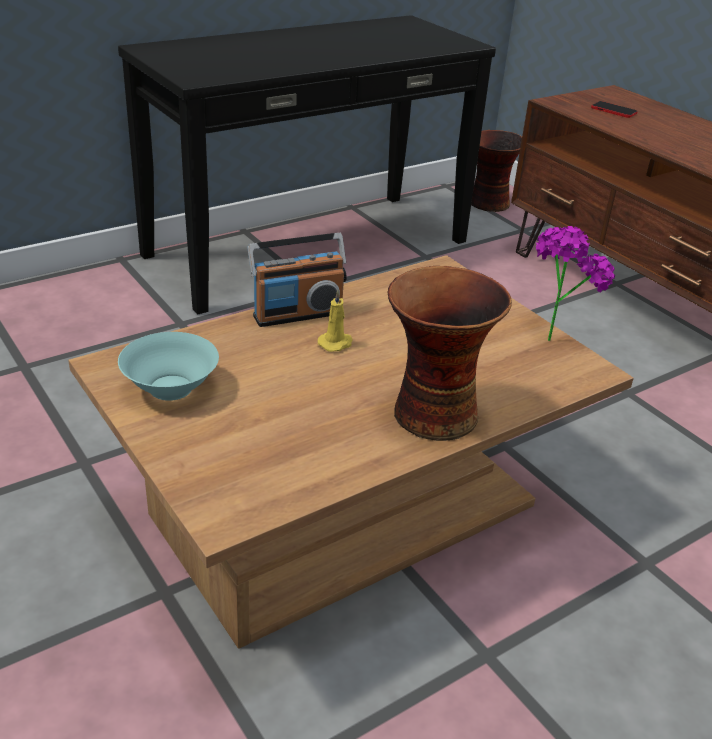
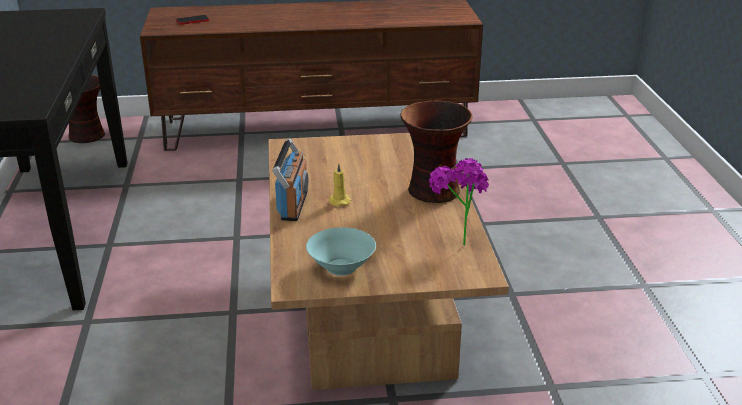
camera: 60 degrees left, 5 degrees down
(554, 333) = (385, 136): potted plant -> potted plant (457, 239)

